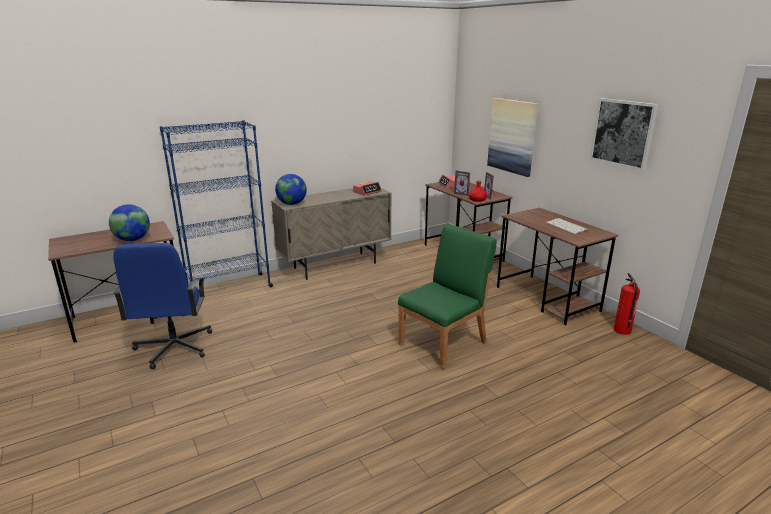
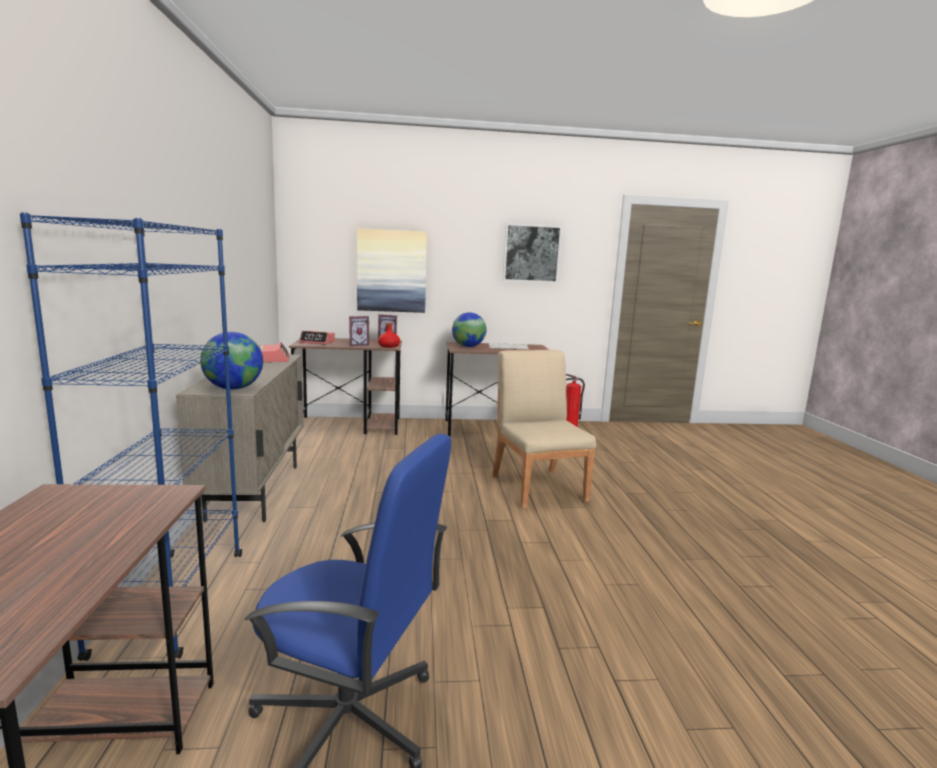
camera: 65 degrees left, 10 degrees down
(133, 240) = (123, 528): globe -> globe (468, 346)
(443, 343) = (538, 487): green chair -> beige chair

